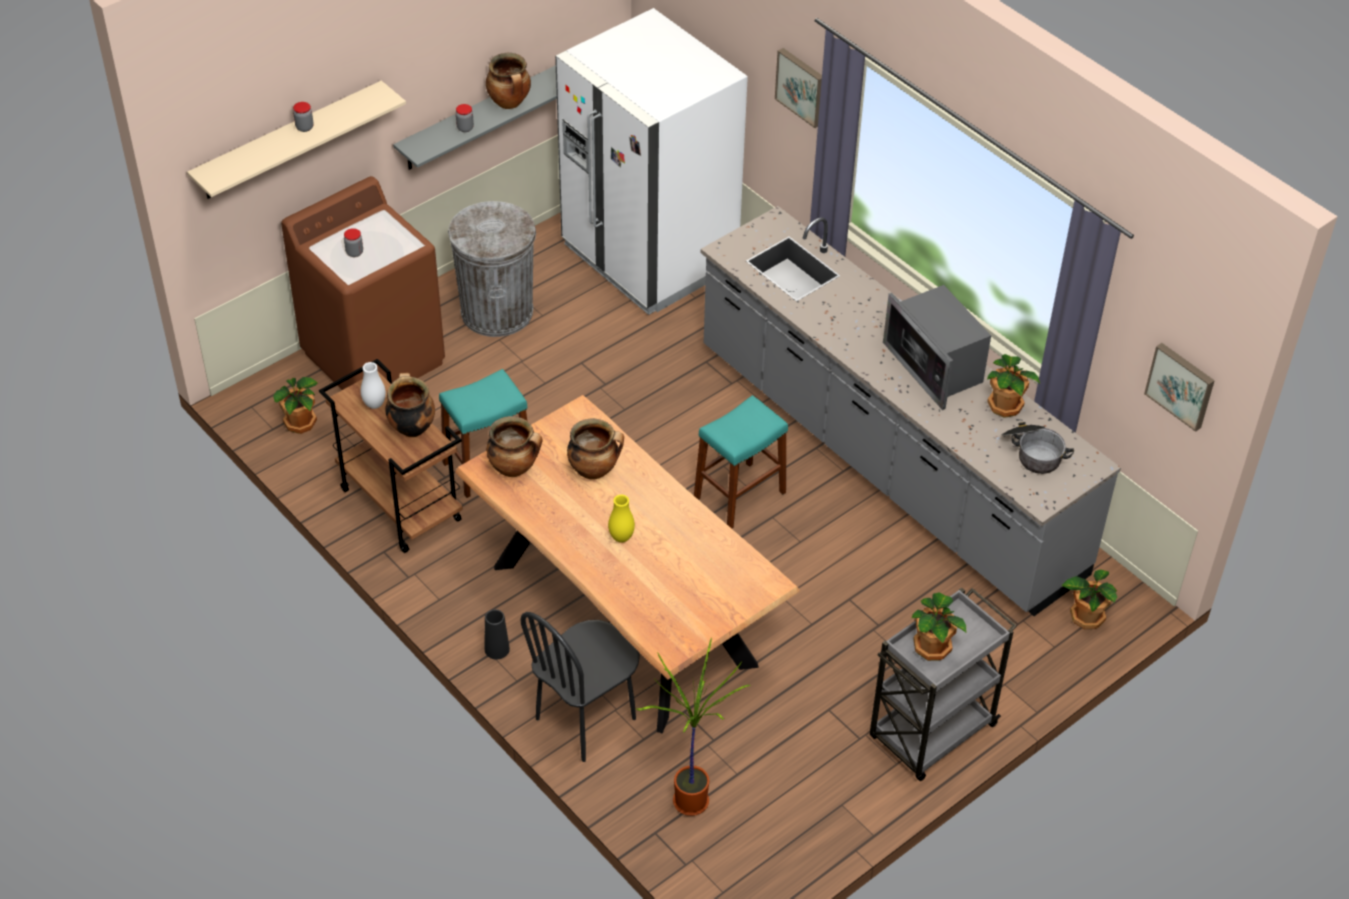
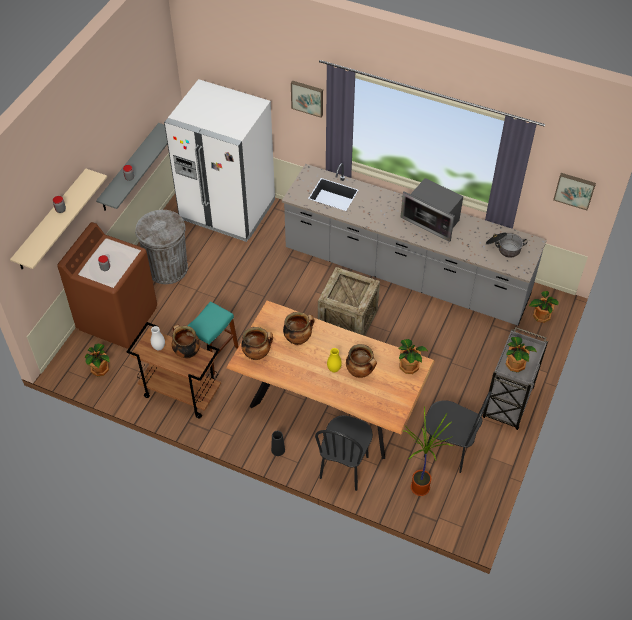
camera: 25 degrees left, 5 degrees up
(510, 103) = (144, 156): cooking pot -> cooking pot (360, 372)
(739, 495) = (347, 319): turquoise stool -> crate
(778, 764) = (448, 450): none -> black chair
(1006, 405) = (477, 228): potted plant -> potted plant (409, 366)

